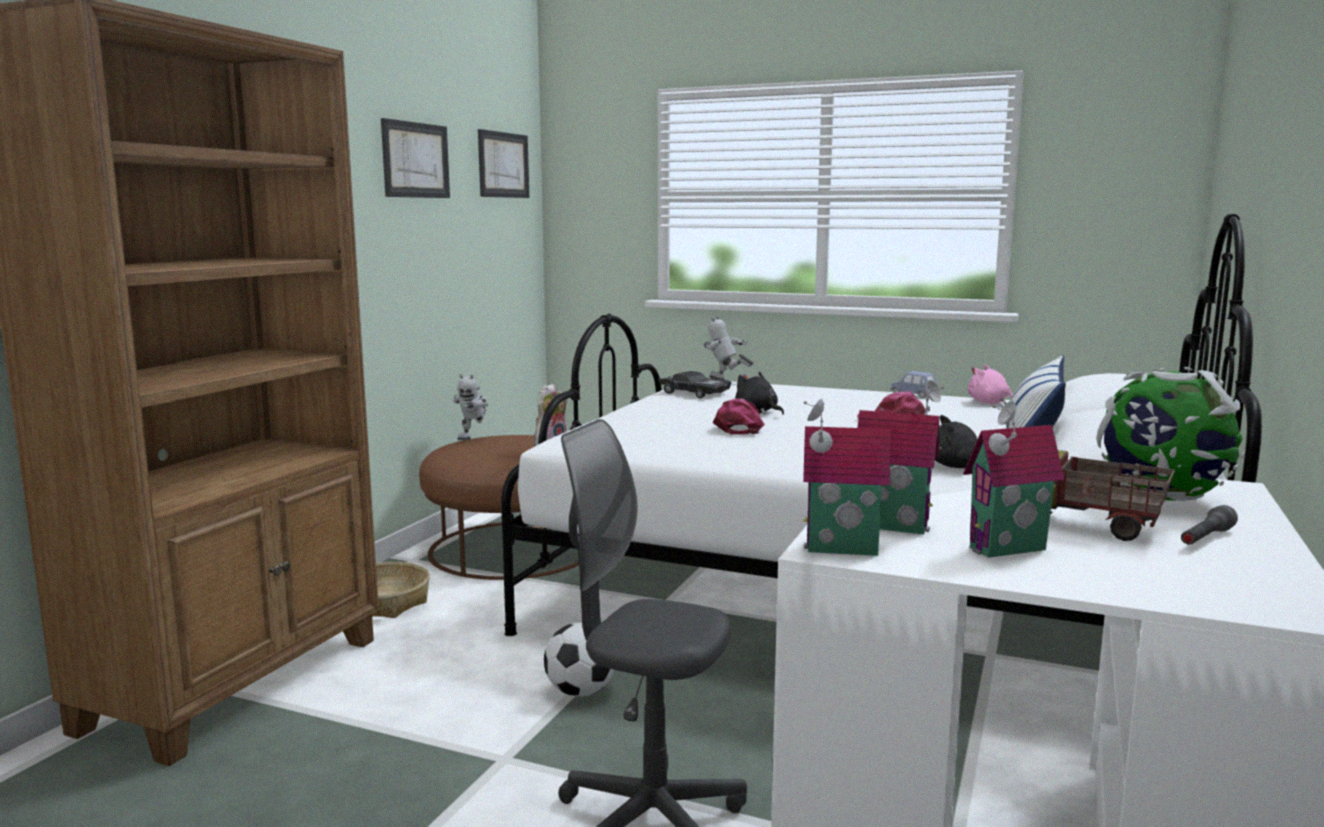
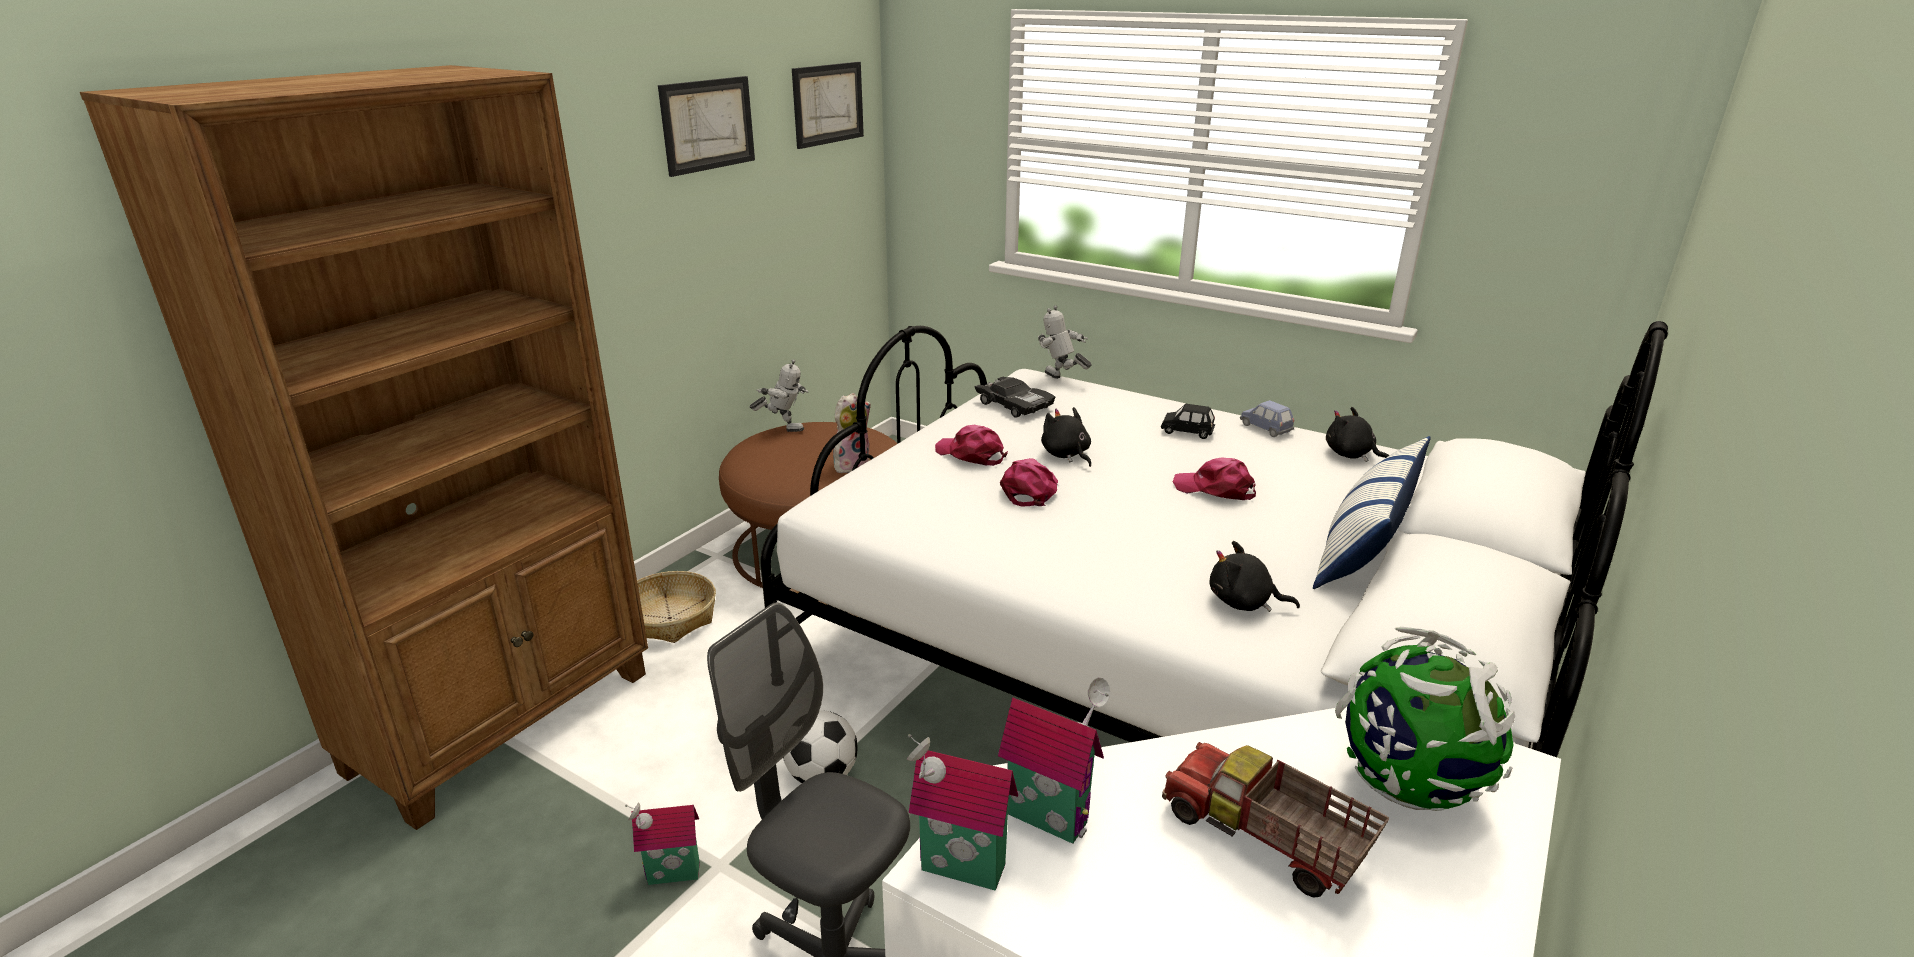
camera: 10 degrees right, 15 degrees up
(473, 438) = (783, 428): toy robot -> toy robot turned 105 degrees counterclockwise
(674, 415) = (971, 454): none -> pink cap
(850, 399) = (1187, 432): none -> black toy car
(990, 403) = (1351, 455): pink plush toy -> black plush toy
(1010, 550) = (1155, 900): toy house -> toy house (673, 876)
(1205, 539) = (1410, 904): grey flashlight -> none

